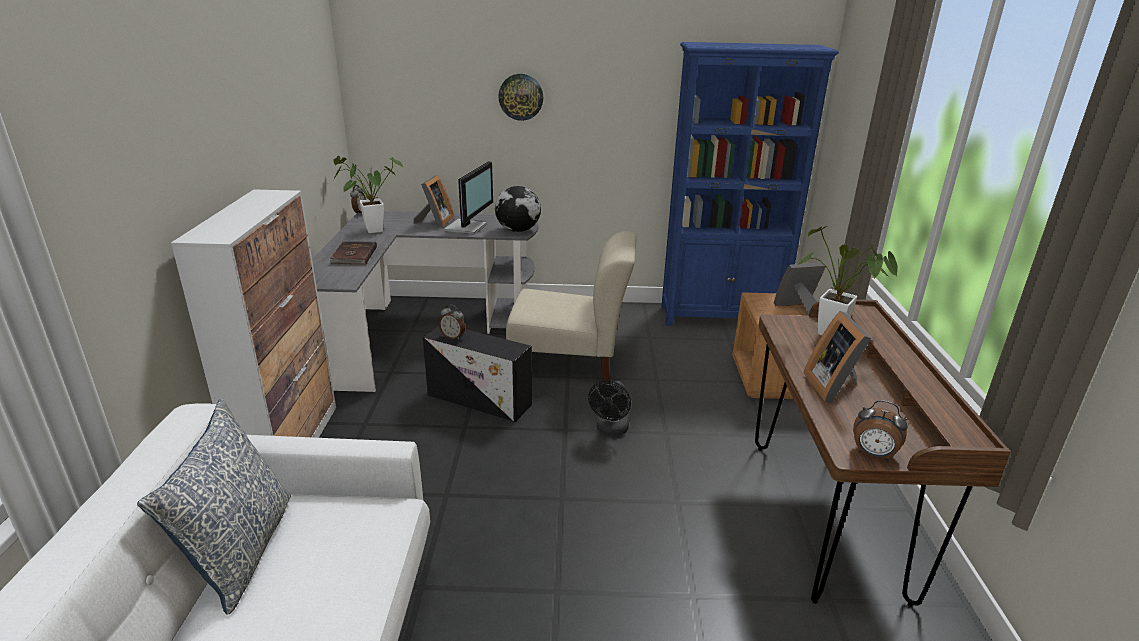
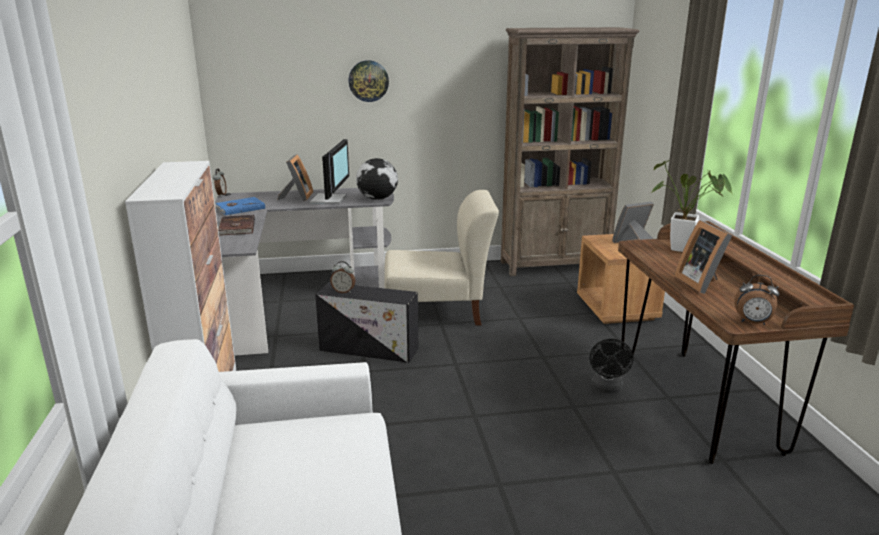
camera: 10 degrees left, 5 degrees down
(240, 551) = (238, 466): pillow -> none
(369, 231) = (240, 208): potted plant -> blue book
(610, 430) = (496, 360): black fan -> black fan (607, 389)
(721, 316) = (555, 265): blue bookcase -> brown bookcase

